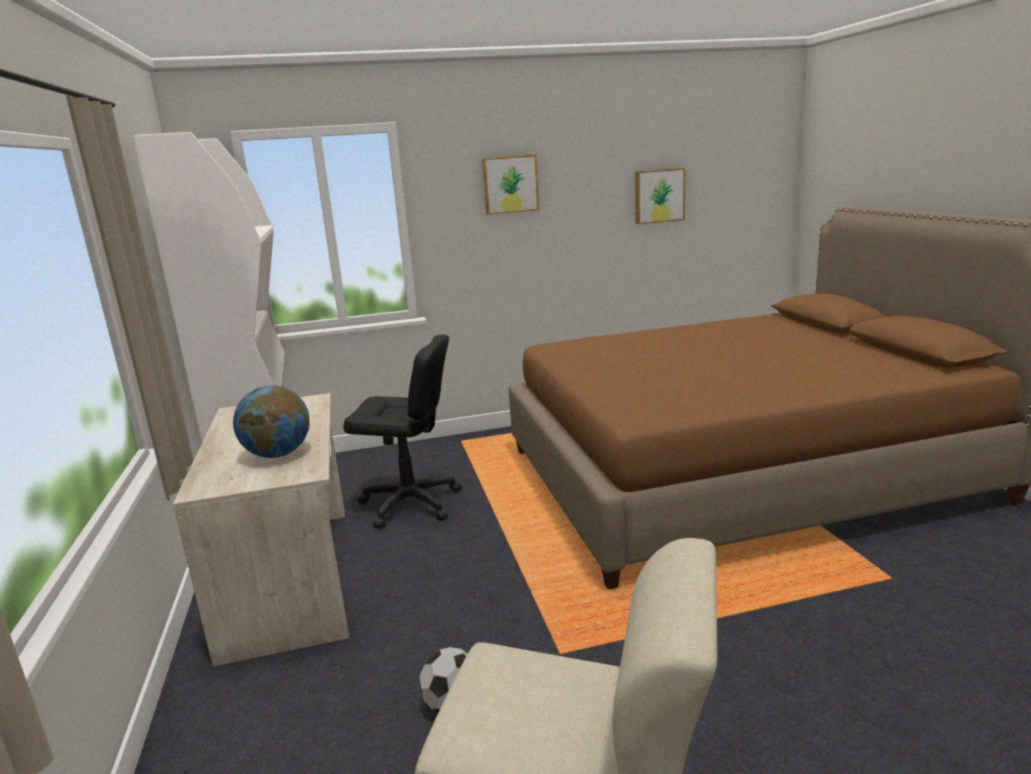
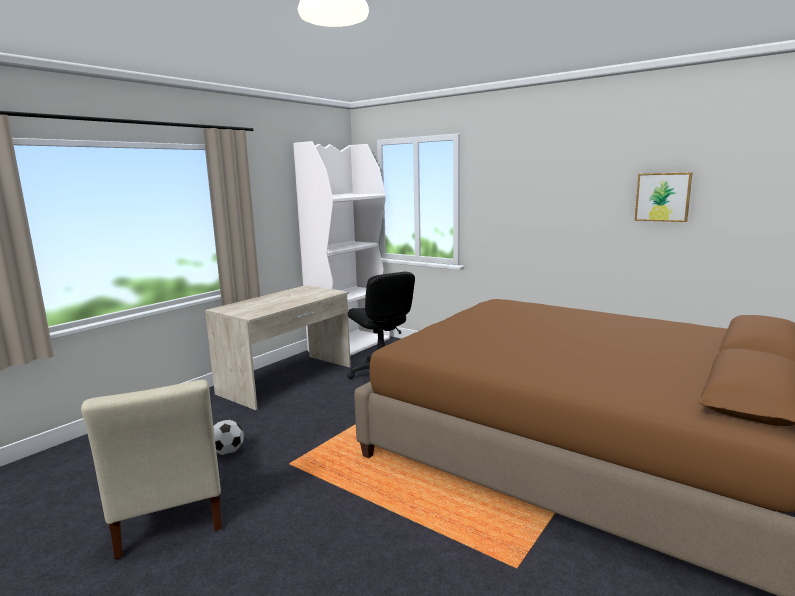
camera: 50 degrees right, 5 degrees down
(278, 454) = (265, 306): globe -> none
(510, 184) = (529, 178): picture -> none

